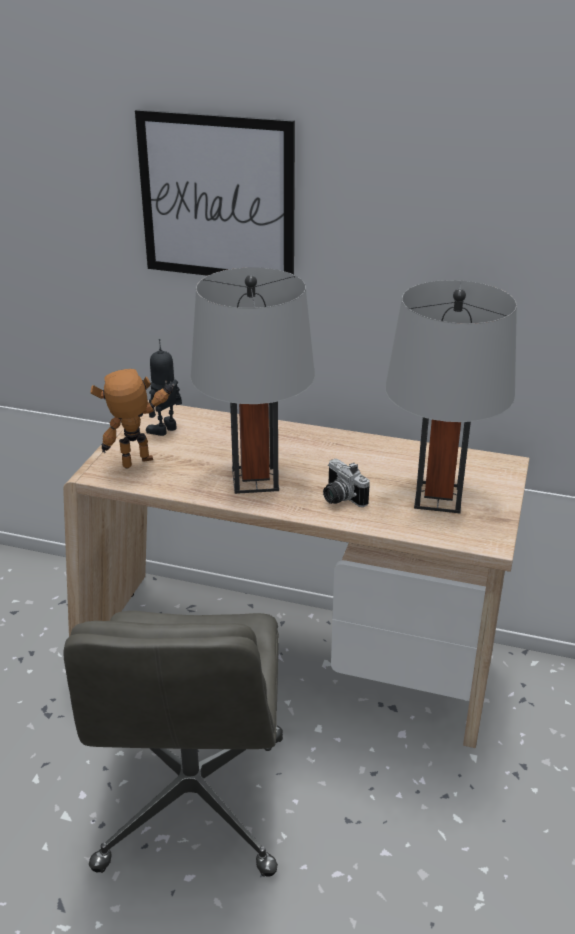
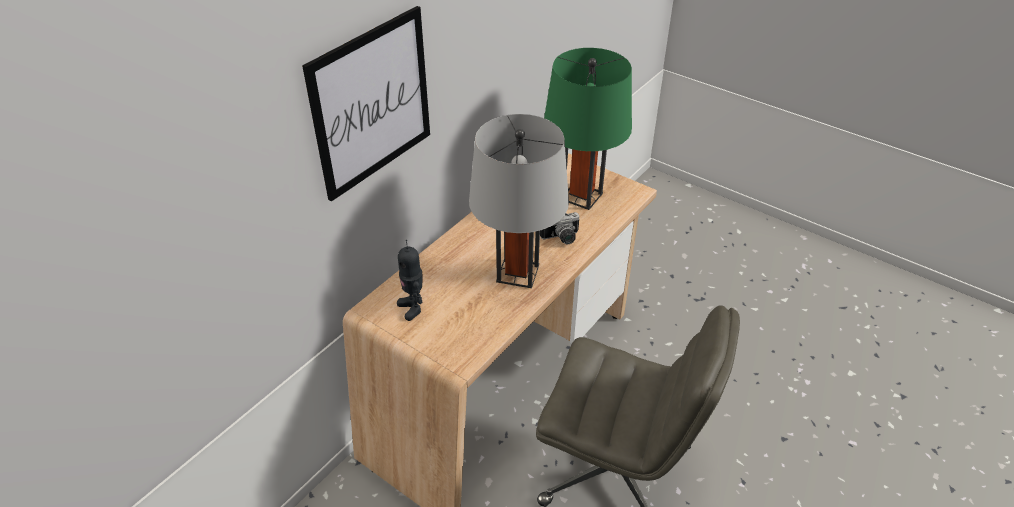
camera: 70 degrees left, 10 degrees up
(140, 465) = (462, 333): toy robot -> none
(438, 498) = (581, 196): grey table lamp -> green table lamp

